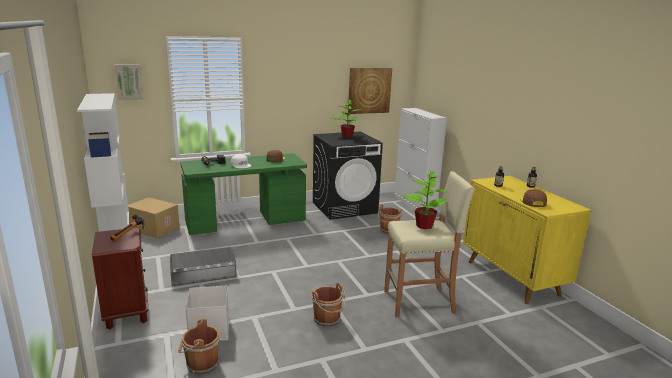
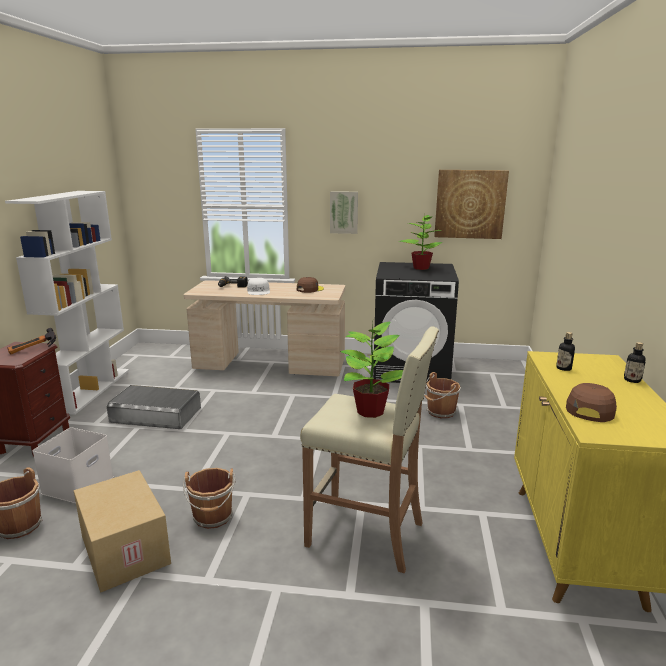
camera: 30 degrees right, 0 degrees up
(129, 82) = (158, 183): picture -> picture (344, 212)
(153, 229) = (170, 355): cardboard box -> cardboard box (123, 550)
(246, 222) = (270, 365): green desk -> beige desk
(414, 204) = (522, 383): white cabinet -> none

